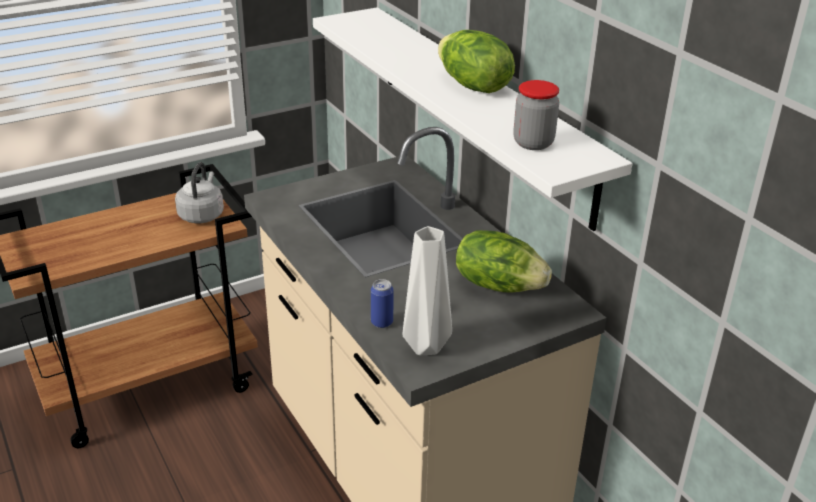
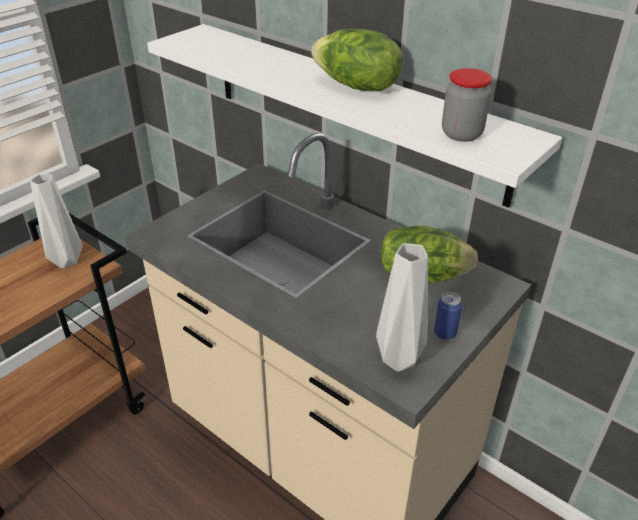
camera: 20 degrees left, 5 degrees up
(202, 214) = (68, 261): grey kettle -> grey vase
(382, 322) = (342, 344): can -> can (445, 333)

